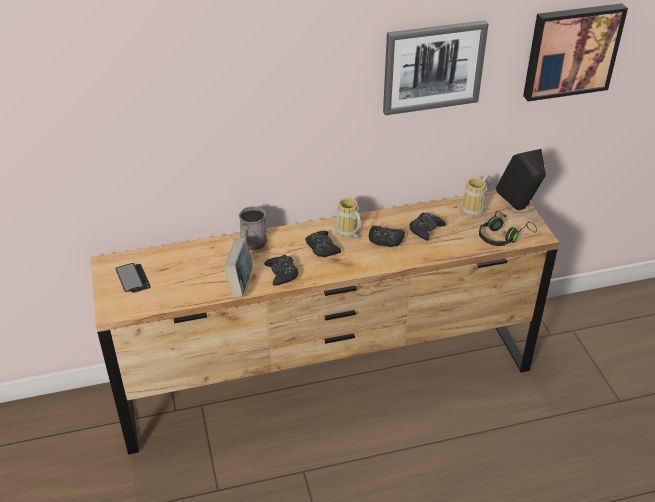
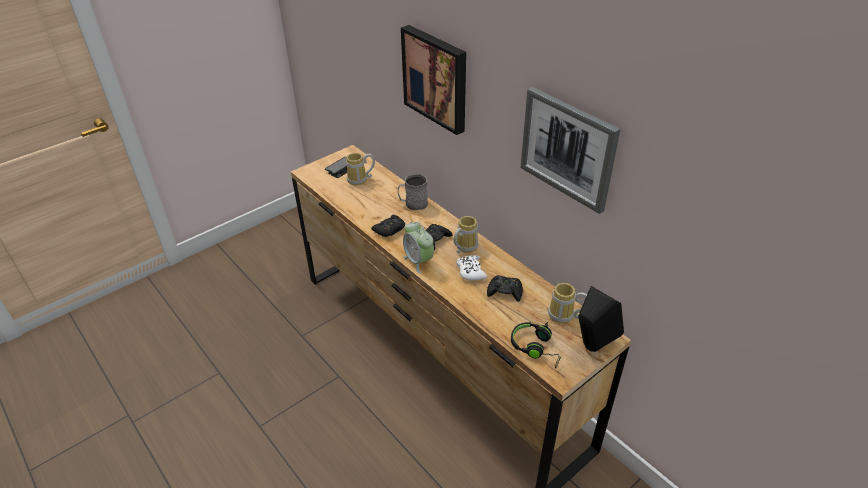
camera: 65 degrees right, 0 degrees up
(172, 270) = (360, 180): none -> mug
(240, 284) = (365, 214): book -> none
(348, 268) = (418, 261): none -> alarm clock
(385, 240) = (470, 271): black game controller -> white game controller
(571, 50) = (713, 228): picture -> picture (436, 78)

